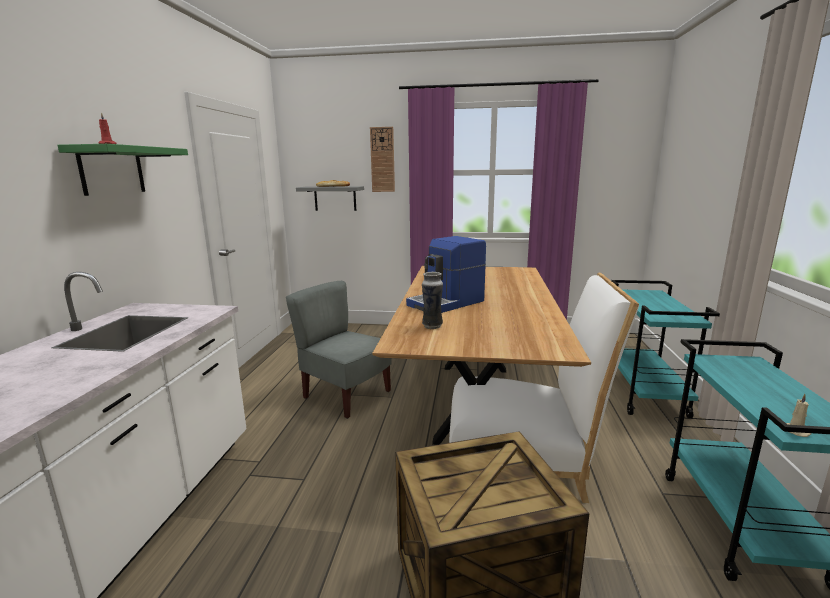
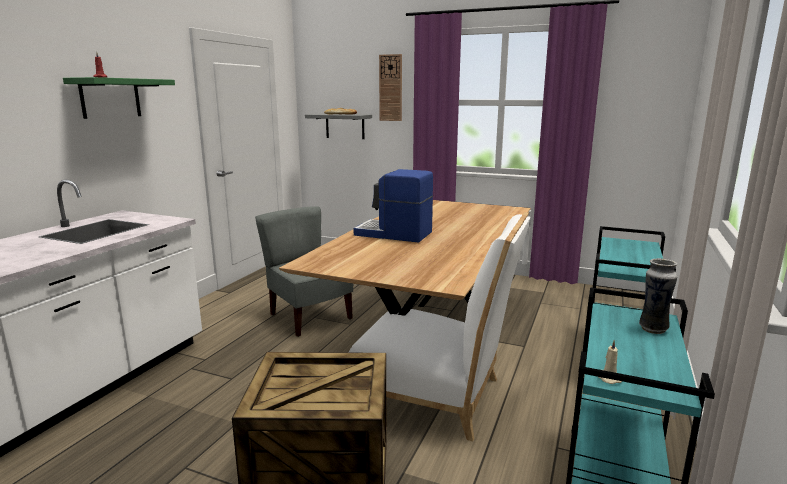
camera: 15 degrees right, 0 degrees up
(432, 326) = (355, 252): vase -> vase (653, 329)
(447, 303) = (393, 234): coffee machine -> coffee machine turned 45 degrees clockwise

